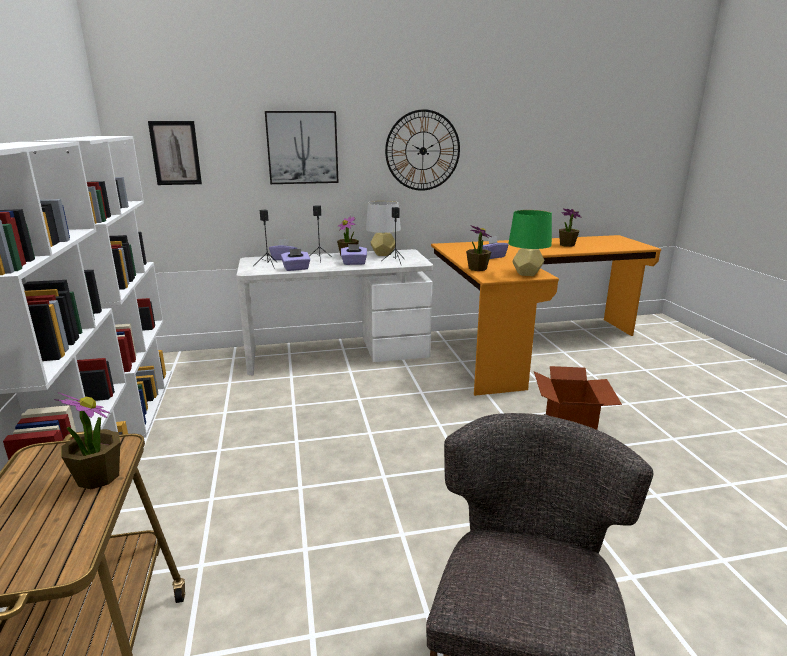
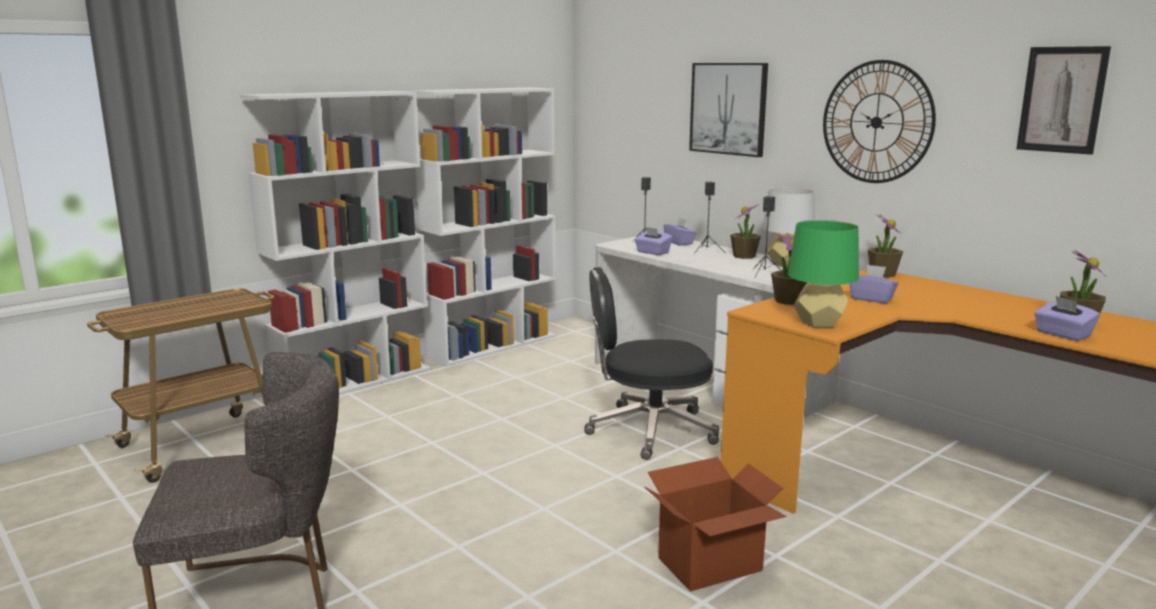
camera: 60 degrees right, 5 degrees down
(98, 477) = (214, 308): potted plant -> potted plant (882, 274)
(175, 153) = (619, 107): picture -> picture (1062, 100)
(354, 263) = (718, 263): purple tissue box -> purple tissue box (1062, 334)
(385, 393) = (649, 430): none -> black office chair

